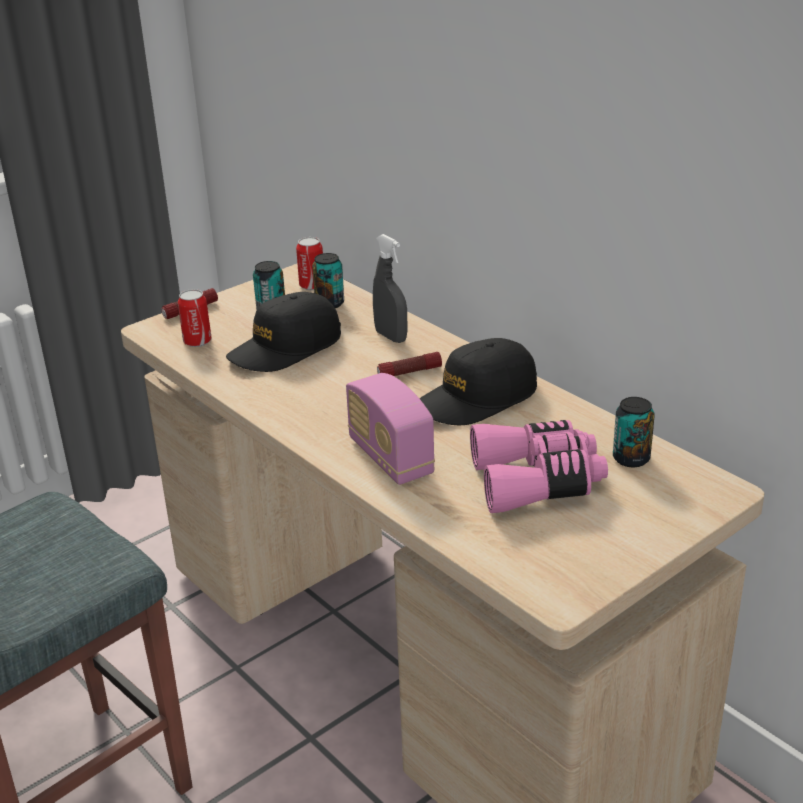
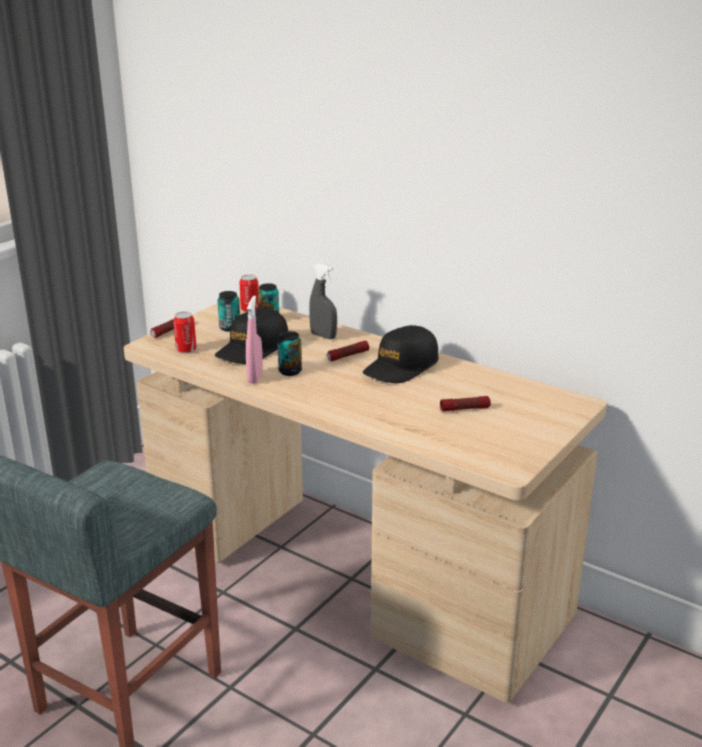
camera: 15 degrees left, 5 degrees down
(266, 394) = (255, 377): none -> pink spray bottle
(390, 458) = (362, 405): radio -> none
(537, 481) = (465, 409): pink binoculars -> flashlight
(631, 458) = (517, 391): can -> can (290, 371)

